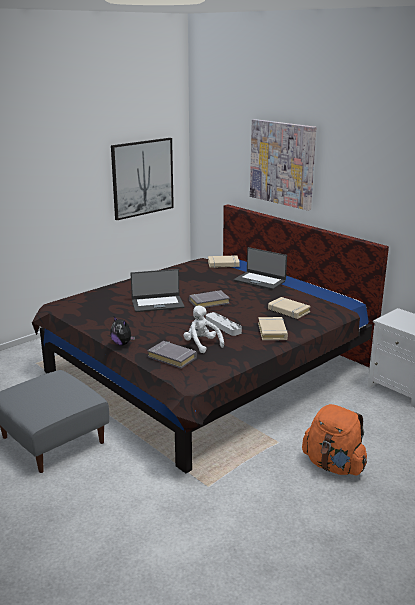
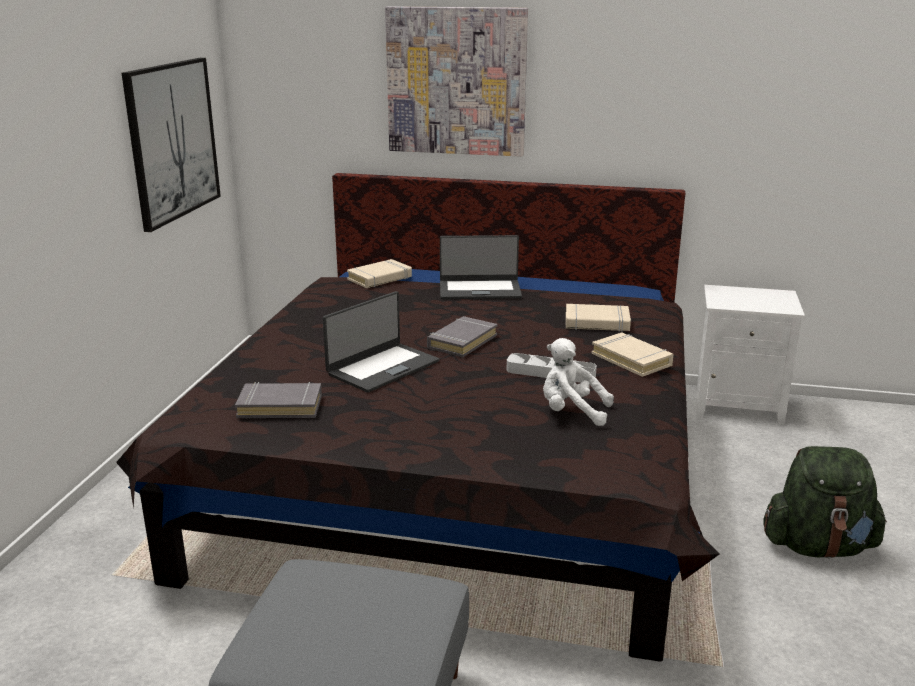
camera: 35 degrees left, 0 degrees up
(122, 344) = (438, 456): plush toy -> none
(172, 357) = (565, 450): grey book -> grey book (280, 406)
(333, 465) = (818, 546): orange backpack -> green backpack

